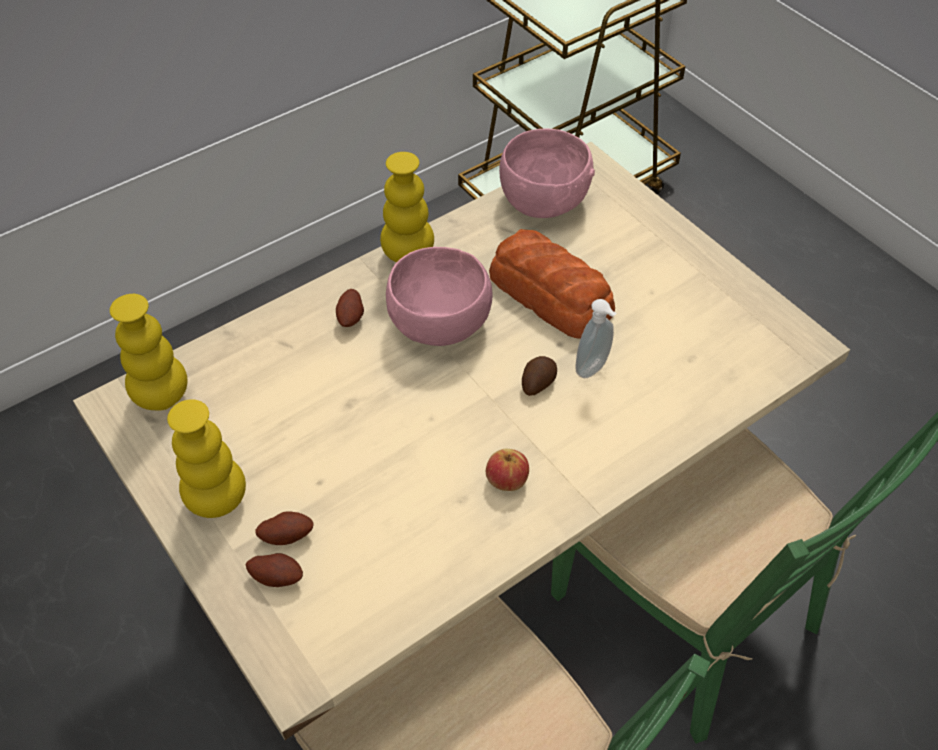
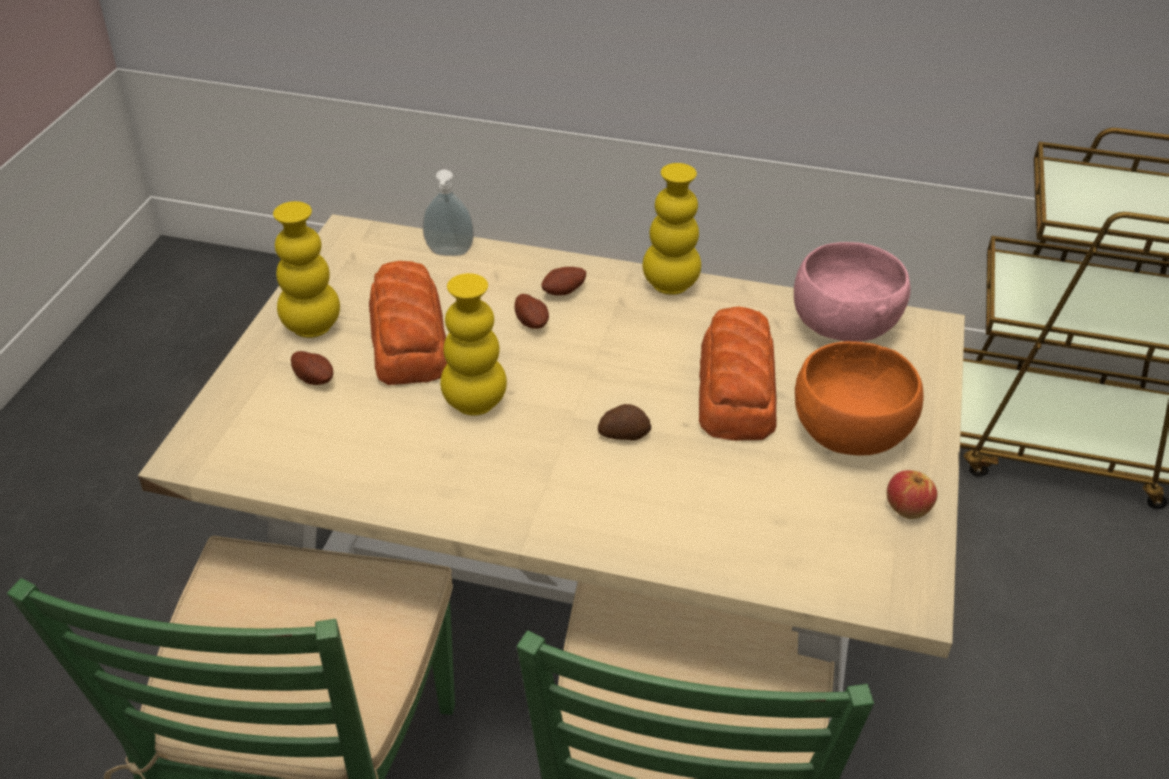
camera: 50 degrees right, 10 degrees down
(162, 397) = (378, 249): yellow vase -> yellow vase (474, 403)
(277, 576) = (272, 395): potato -> potato (532, 322)
(301, 442) = (409, 337): none -> bread
(441, 323) = (619, 343): pink bowl -> none
(506, 480) = (495, 471): apple -> apple (907, 508)
(594, 369) = (683, 461): soap dispenser -> soap dispenser (449, 254)
(645, 269) = (851, 432): none -> orange bowl

